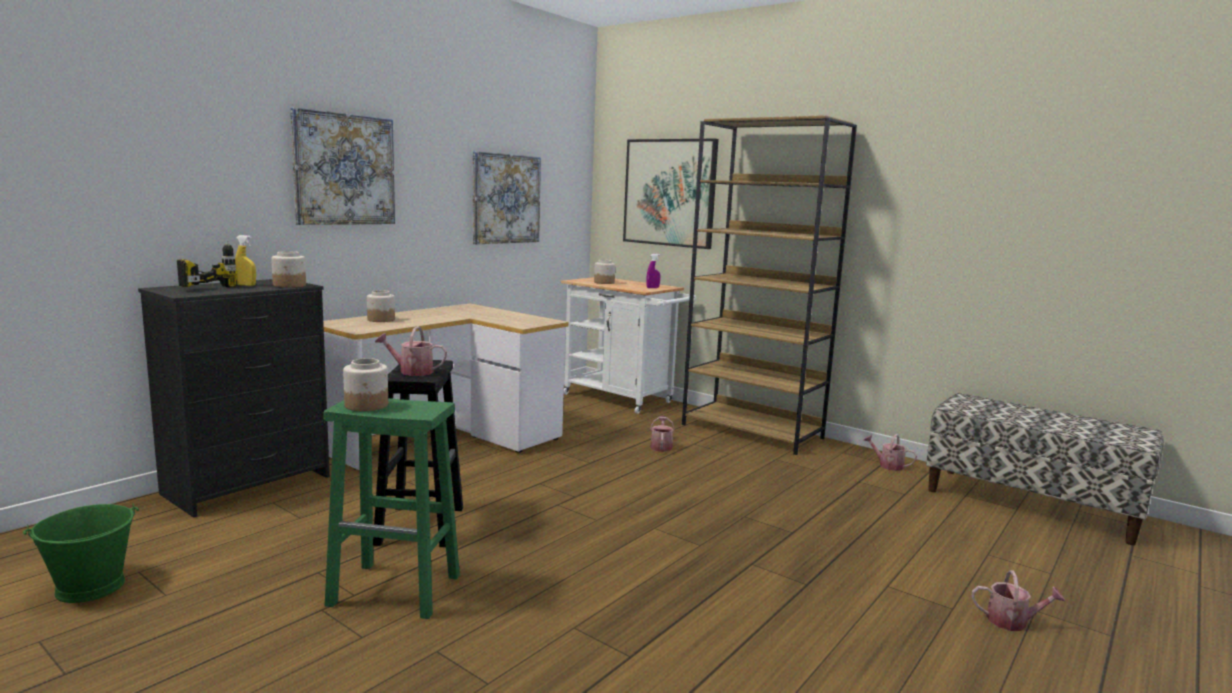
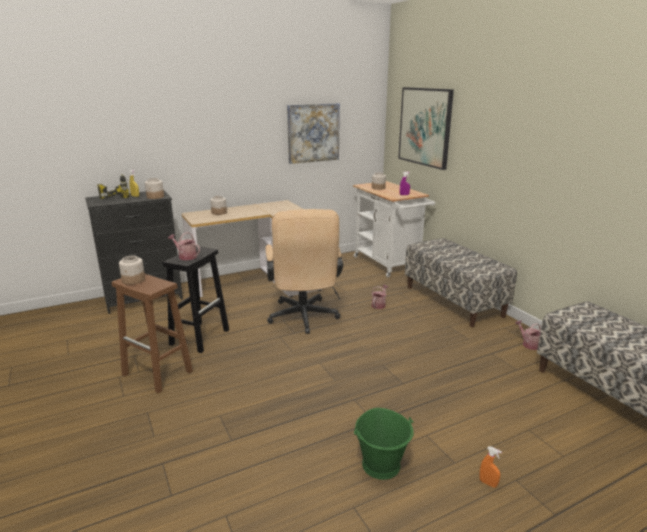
camera: 25 degrees right, 10 degrees up
(92, 587) = (46, 344): green bucket -> green bucket (381, 465)
(344, 169) = (198, 125): picture -> none
(397, 590) = (158, 373): green stool -> brown stool
(570, 477) = (303, 319): none -> beige office chair
(752, 431) = (453, 301): brown bookcase -> bench
(1012, 621) = (488, 483): watering can -> orange spray bottle

